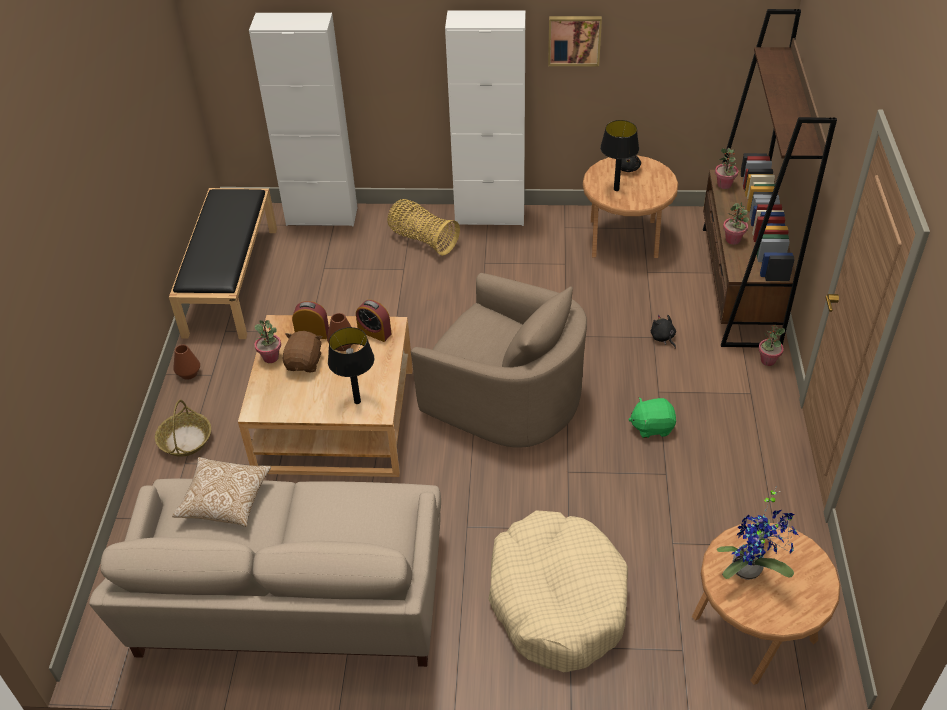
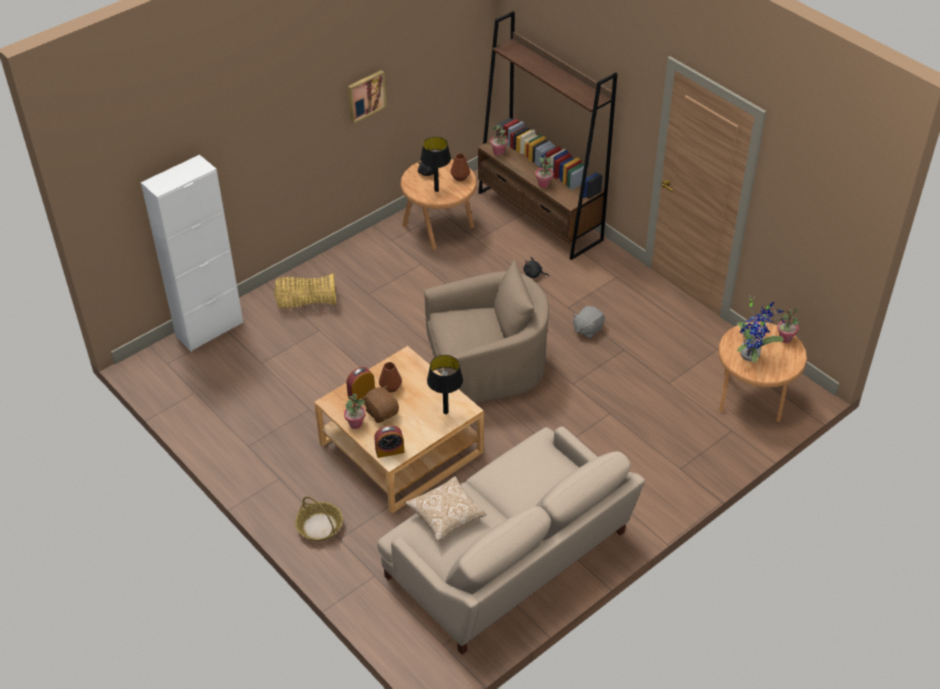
camera: 45 degrees left, 0 degrees up
(188, 373) = (261, 488): brown vase -> brown vase (460, 177)
(231, 280) = (202, 412): black bench -> none
(374, 332) = (400, 367): alarm clock -> alarm clock (389, 451)
(490, 216) = (331, 260): white cabinet -> none
(557, 600) = (647, 452): beige dog bed -> none
(652, 426) = (587, 329): green plush toy -> grey plush toy
(767, 360) = (604, 252): potted plant -> potted plant (785, 338)

